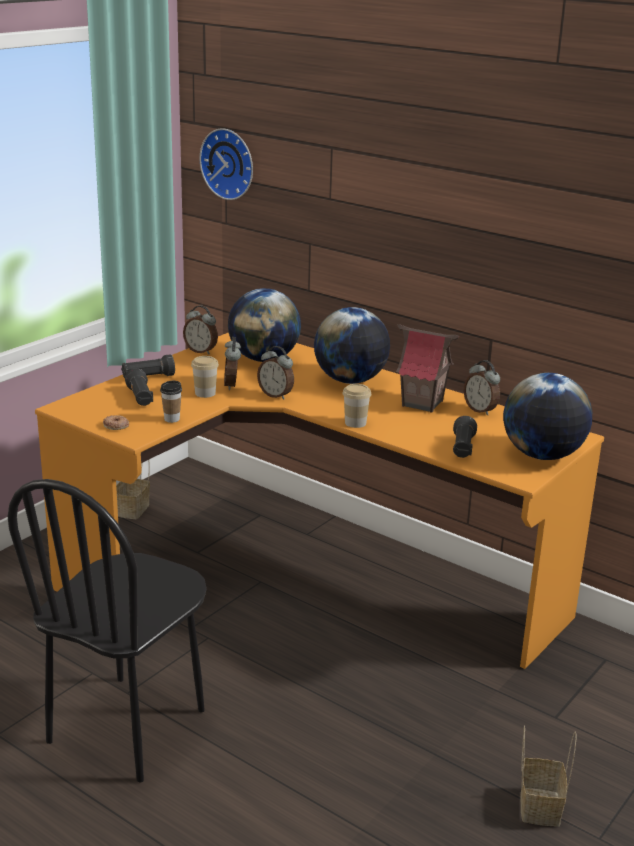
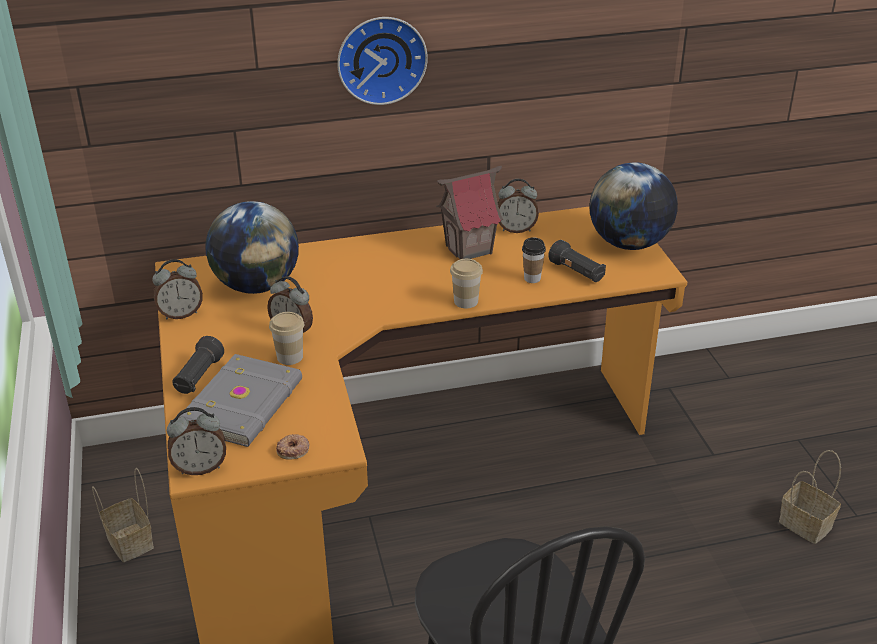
camera: 50 degrees left, 10 degrees up
(140, 398) = (245, 404): black flashlight -> grey book
(172, 419) = (325, 405): cup -> cup (532, 278)
(230, 163) = (86, 67): wall clock -> wall clock (381, 58)
(276, 395) = (351, 317): alarm clock -> alarm clock (200, 467)
(350, 380) = (373, 262): globe -> none

